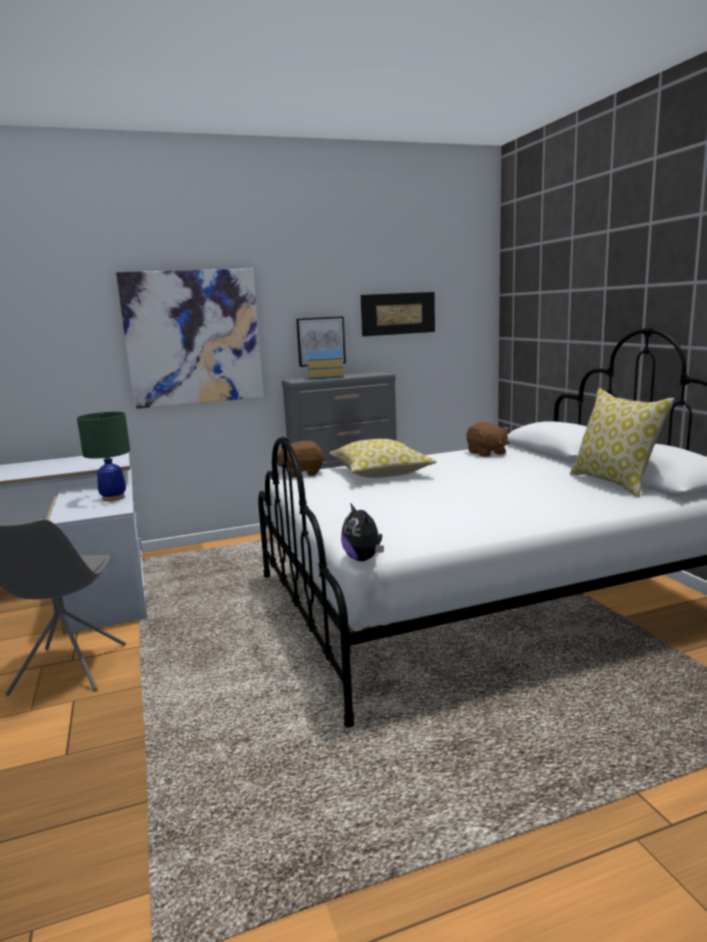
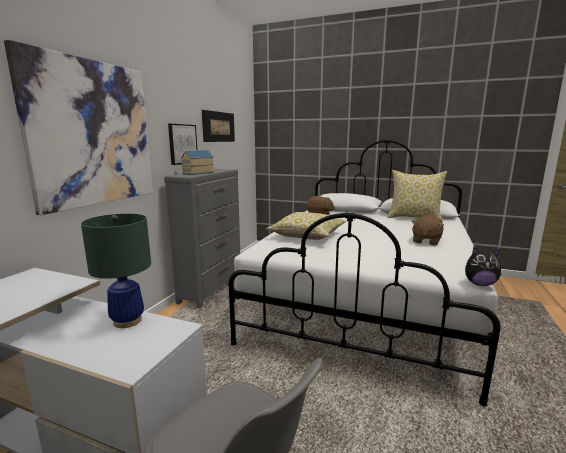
camera: 50 degrees left, 0 degrees up
(301, 473) = (261, 248): brown plush toy -> brown plush toy (426, 241)

